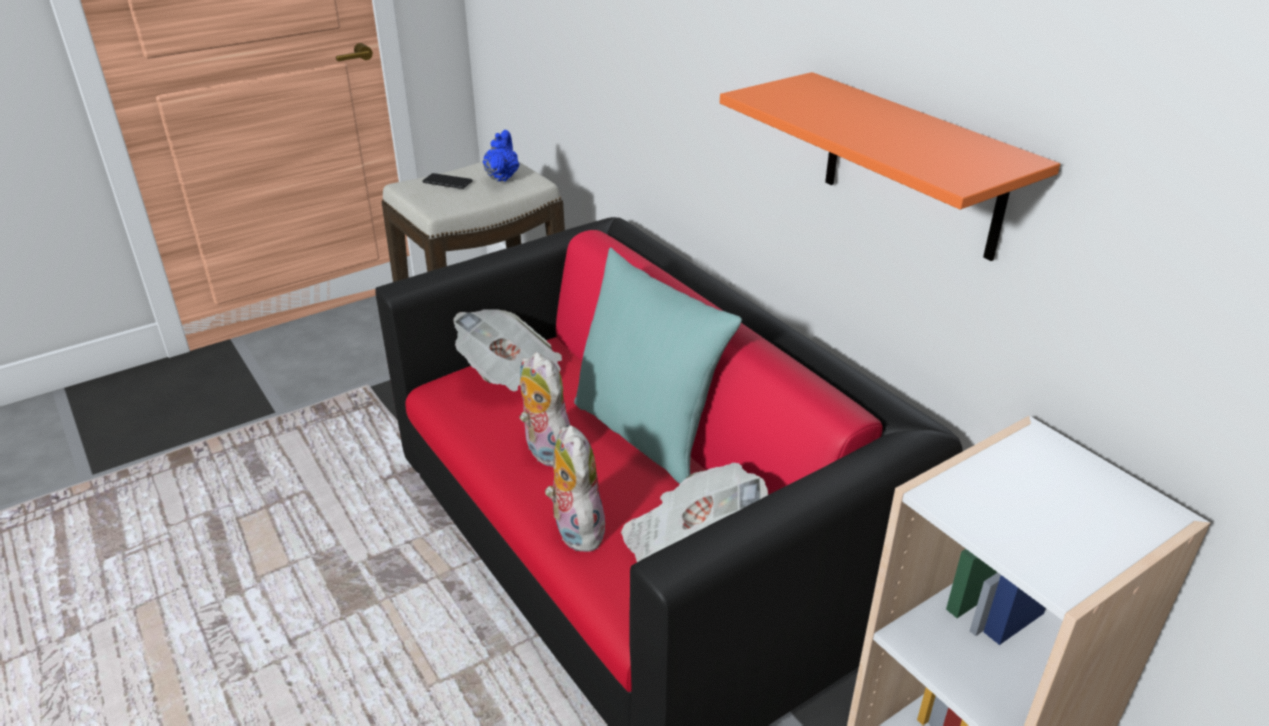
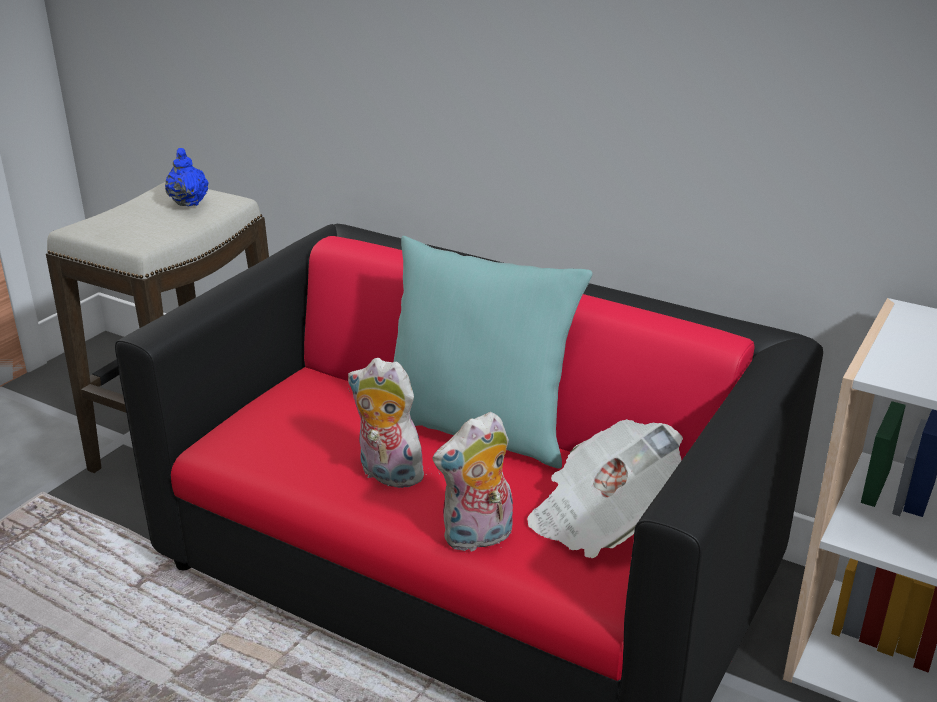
camera: 25 degrees left, 5 degrees down
(447, 182) = (126, 217): phone -> none
(513, 377) = (294, 414): newspaper -> none
(575, 529) = (478, 538): plush toy -> plush toy turned 75 degrees counterclockwise
(913, 166) = (728, 87): orange shelf -> none

